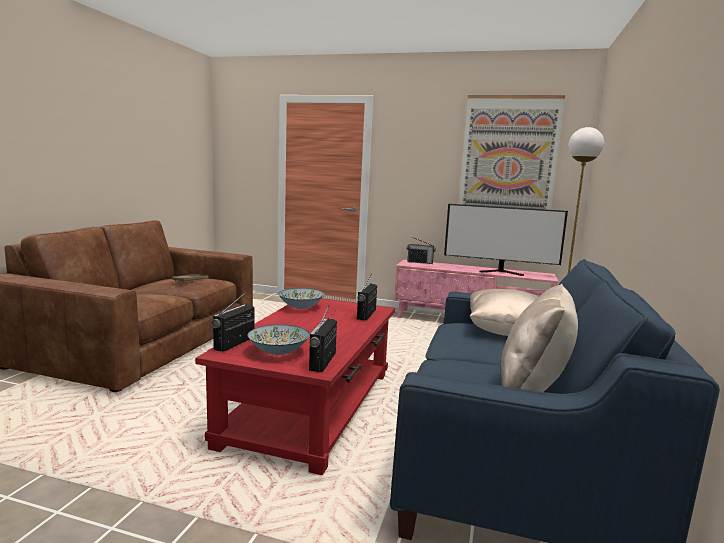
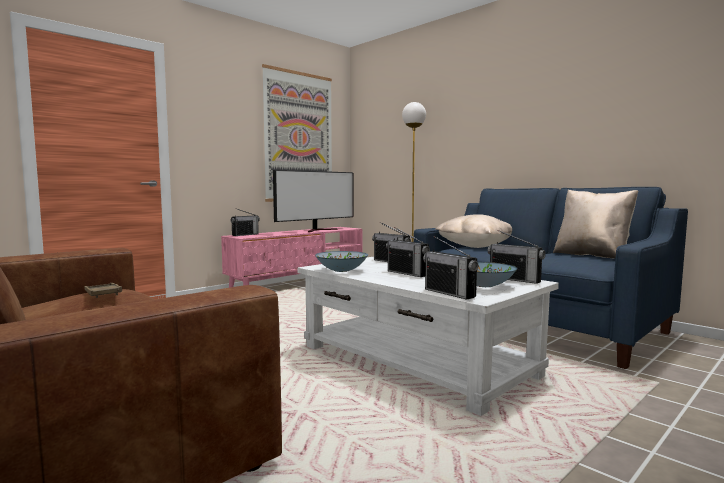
camera: 60 degrees left, 5 degrees down
(311, 325) = (407, 273): none -> radio
(311, 407) = (416, 361): red coffee table -> white coffee table

